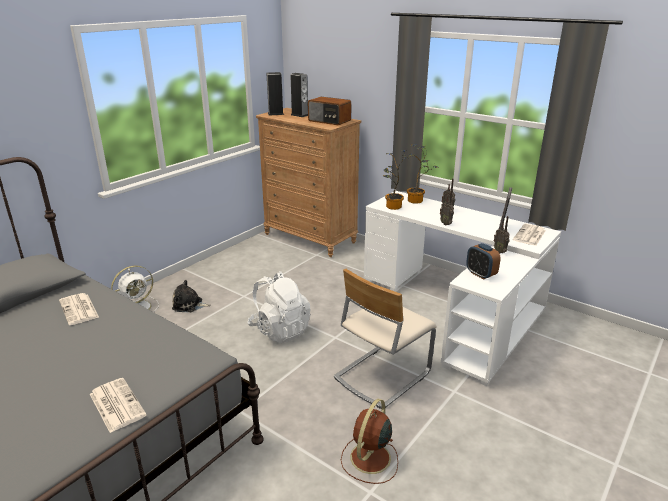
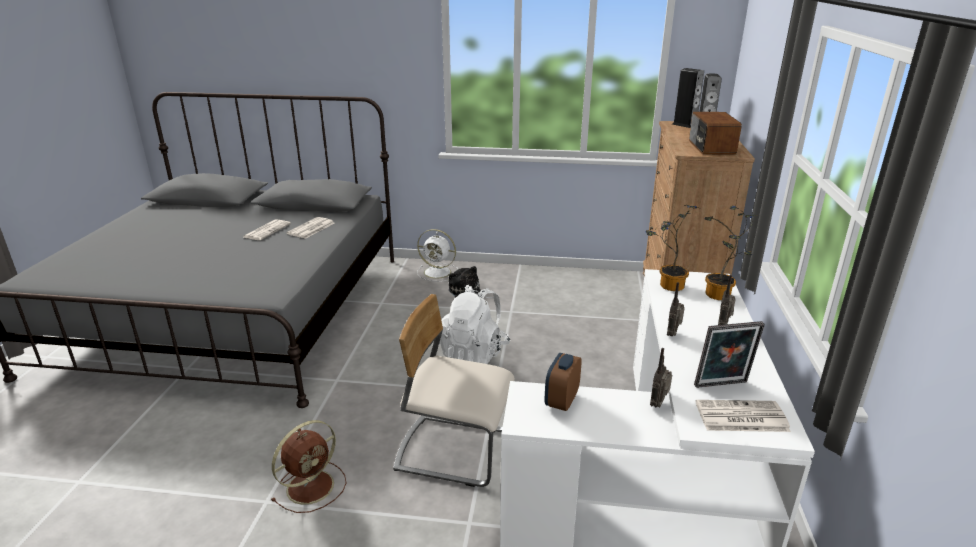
camera: 60 degrees right, 0 degrees up
(116, 404) = (197, 285): newspaper -> newspaper (267, 230)
(369, 459) = (312, 485): brown fan -> brown fan turned 135 degrees clockwise

